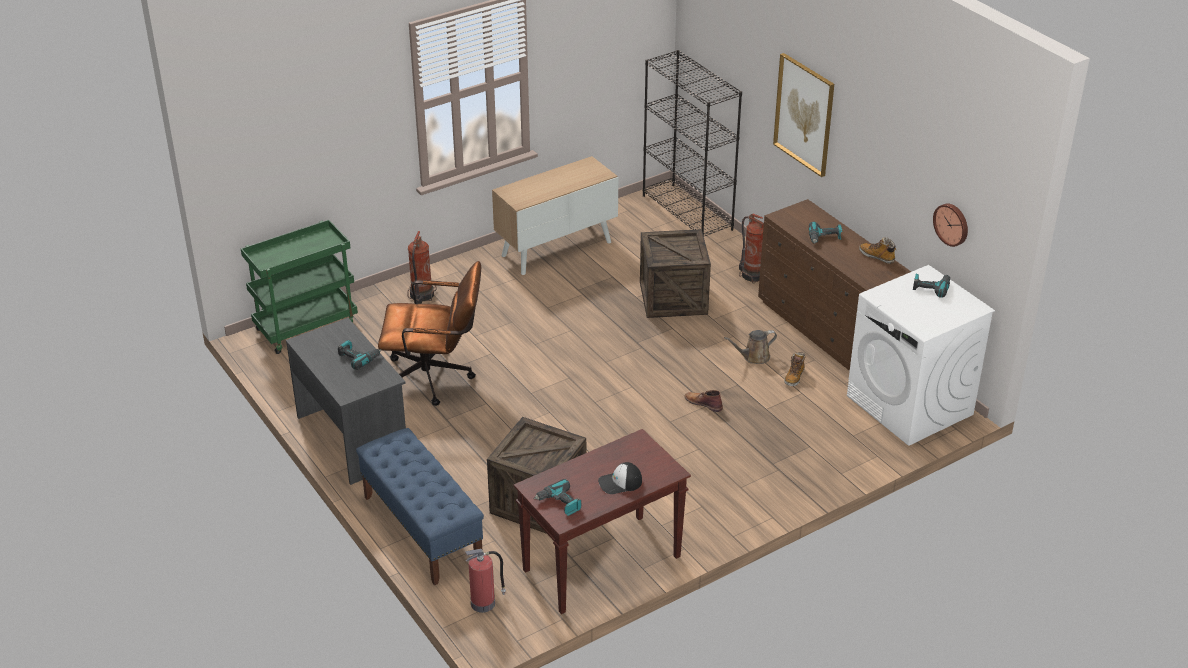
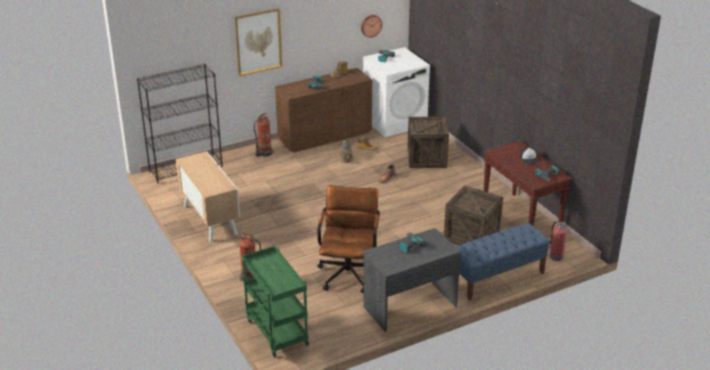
camera: 85 degrees left, 5 degrees down
(673, 298) = (281, 180): crate -> crate (426, 158)

